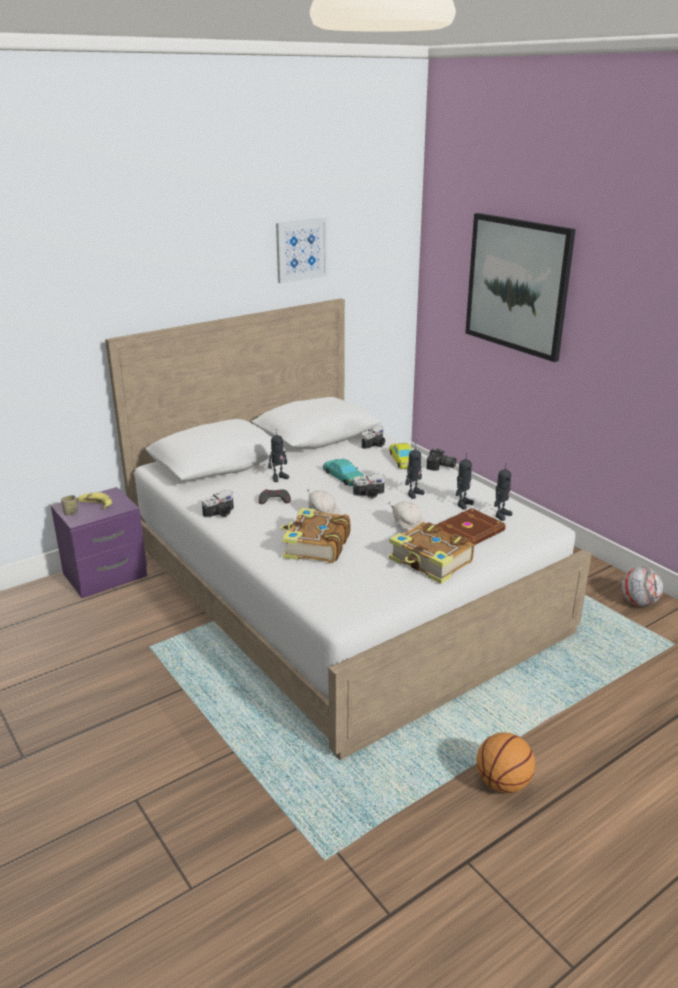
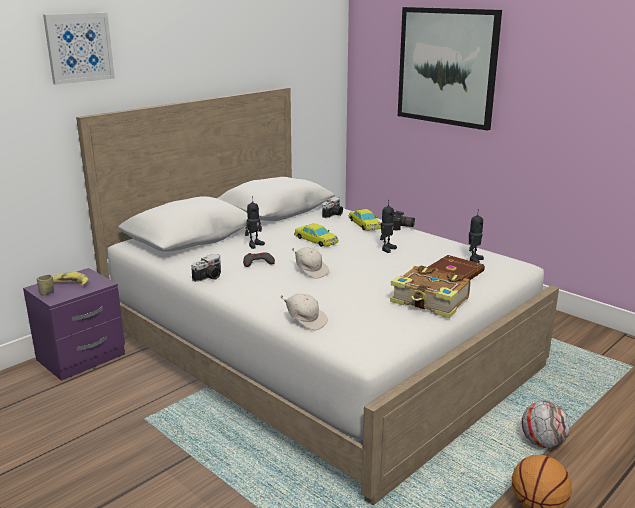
camera: 10 degrees left, 5 degrees down
(301, 250) = (251, 40): picture -> picture (79, 47)
(315, 546) = (315, 297): book -> none
(344, 476) = (316, 240): turquoise toy car -> yellow toy car
(369, 495) = (347, 252): camera -> none
(409, 526) = (395, 275): white cap -> white cap (305, 321)
(463, 504) = (435, 254): toy robot -> none
(638, 602) = (587, 336): football -> football (542, 443)

